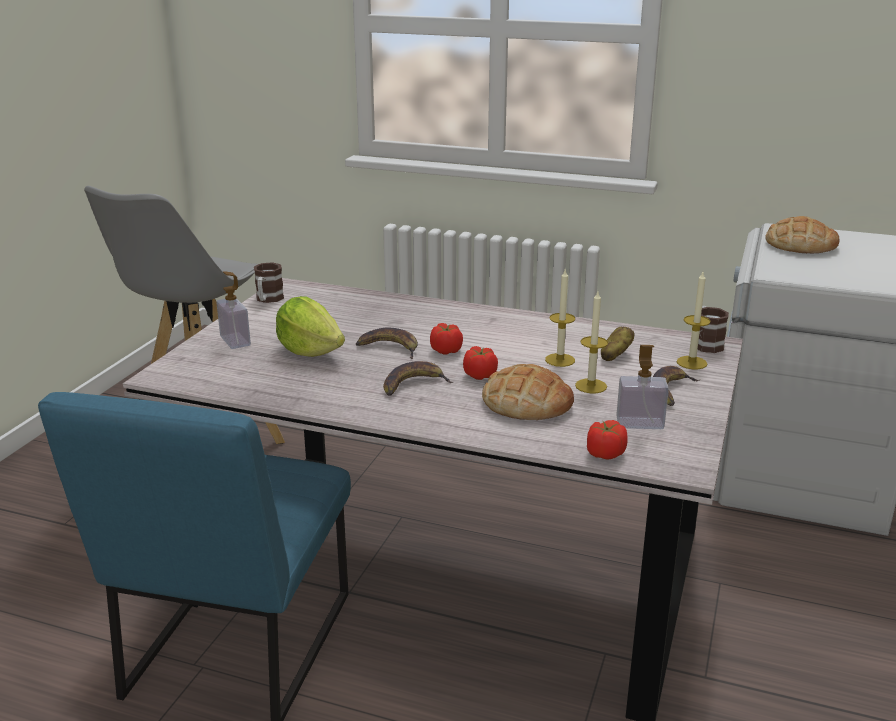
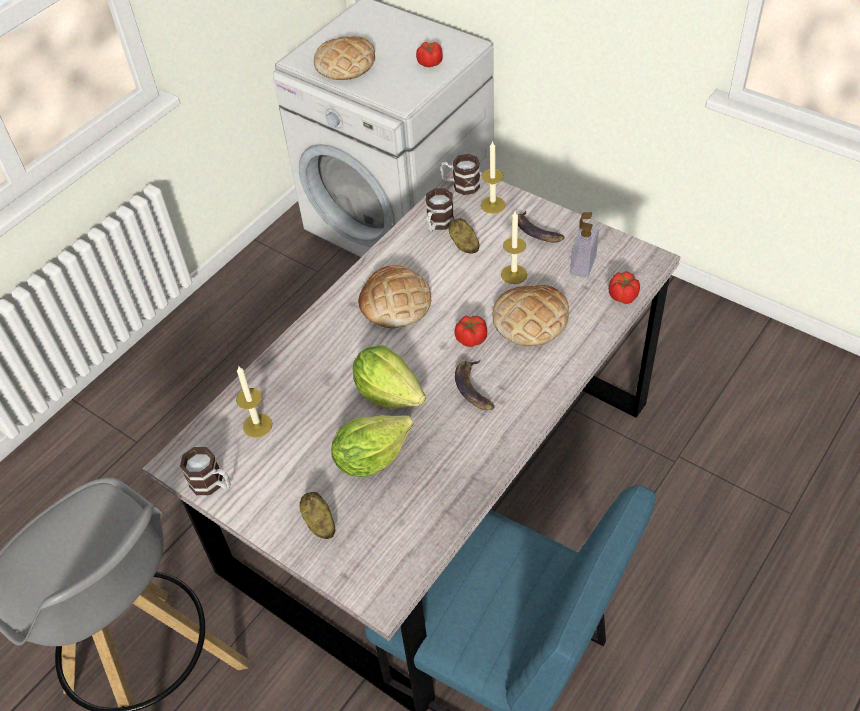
camera: 70 degrees left, 25 degrees up
(235, 341) = (319, 523): soap dispenser -> potato
(390, 348) = (388, 393): banana -> lettuce
(446, 350) = (411, 352): tomato -> tomato (429, 63)
(507, 335) = (395, 302): none -> bread
(560, 360) = (459, 280): candle -> candle (257, 425)
(633, 340) = (438, 224): none -> mug

